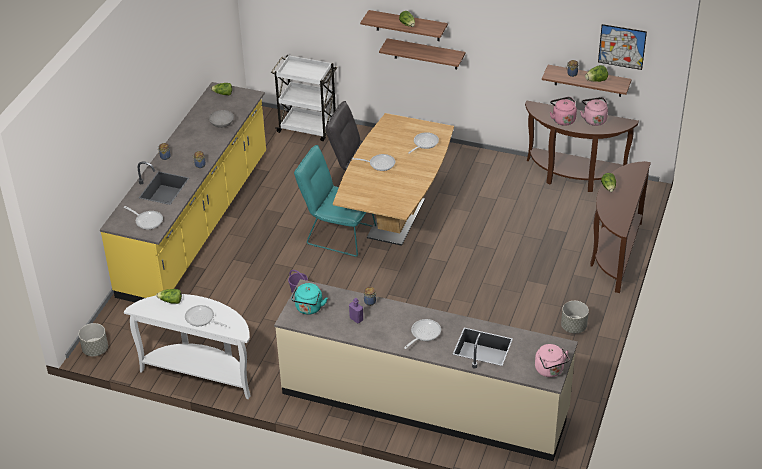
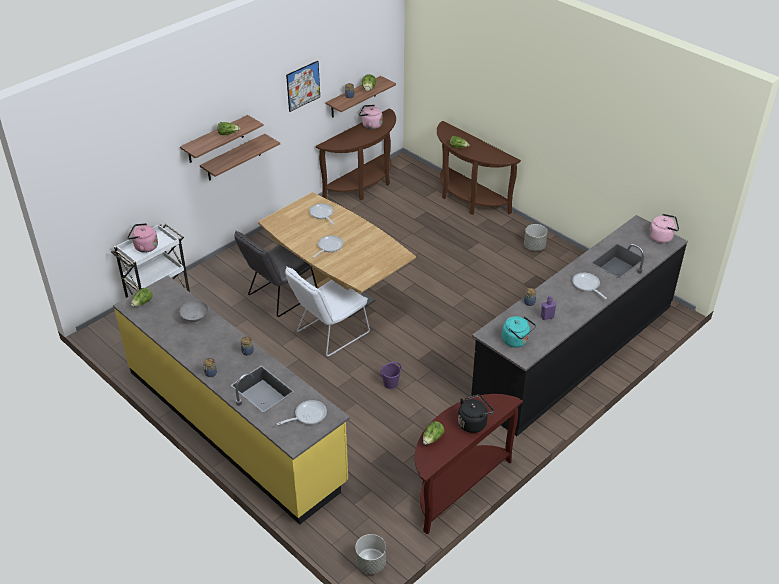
camera: 65 degrees left, 0 degrees up
(201, 373) = (457, 486): white console table -> brown console table
(202, 319) = (473, 423): frying pan -> black kettle
(336, 234) = (329, 334): turquoise chair -> white chair
(424, 402) = (574, 352): beige counter -> black counter
(562, 119) = (357, 138): pink kettle -> pink kettle (144, 247)
(622, 46) = (372, 51): picture -> picture (303, 86)

